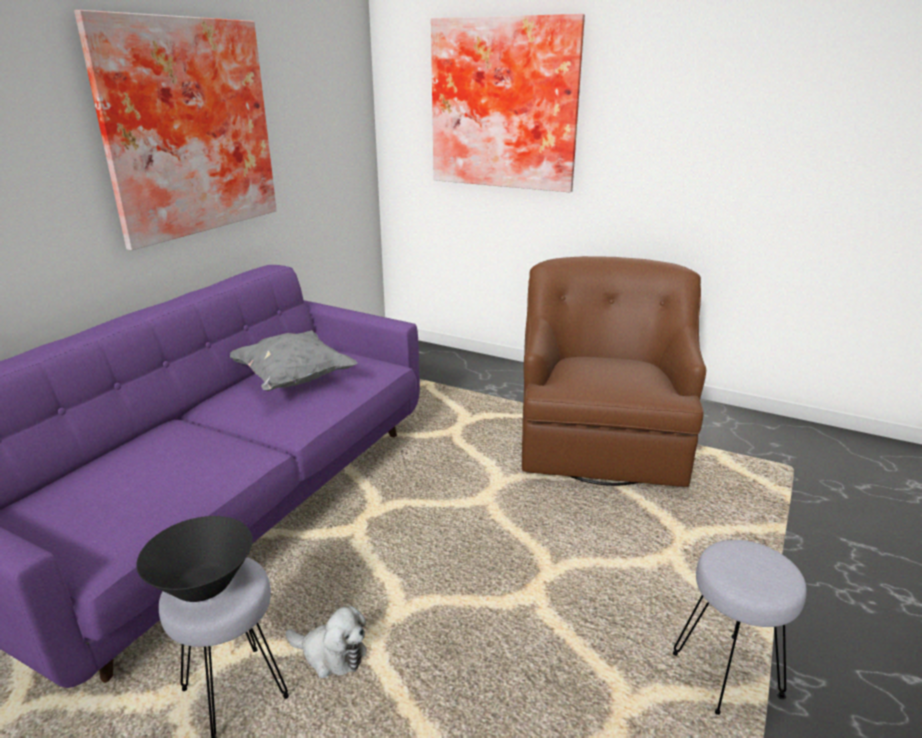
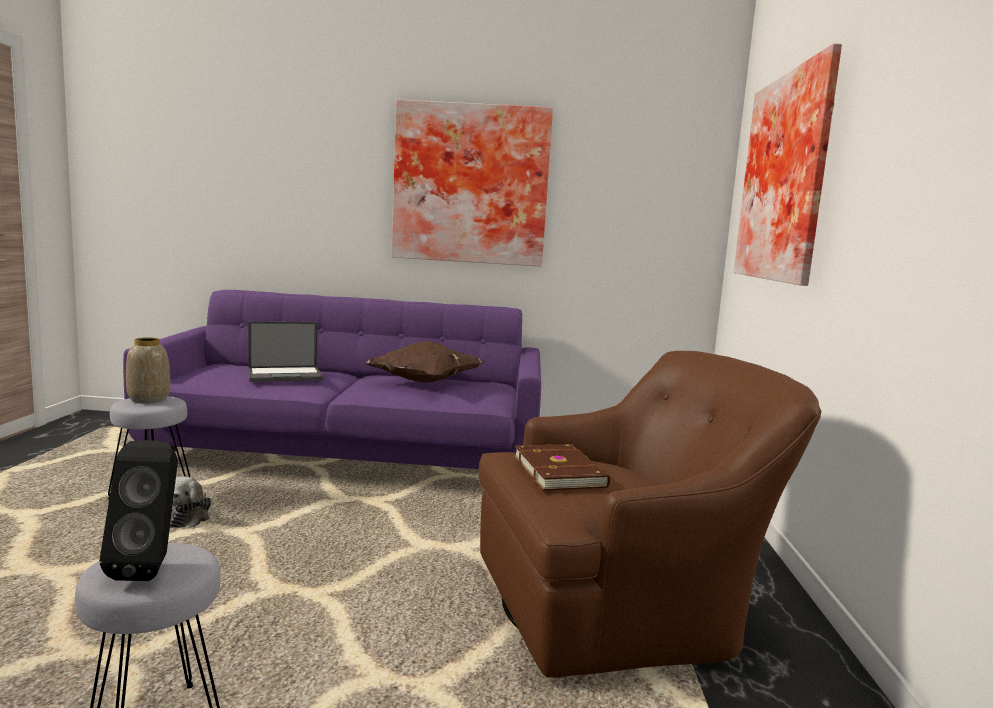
camera: 65 degrees right, 15 degrees down
(178, 459) = (286, 375): none -> laptop
(203, 584) = (149, 399): black bowl -> vase
(294, 380) = (425, 382): grey pillow -> brown pillow
(603, 376) = (560, 471): none -> brown book
(755, 567) = (150, 567): none -> black speaker

